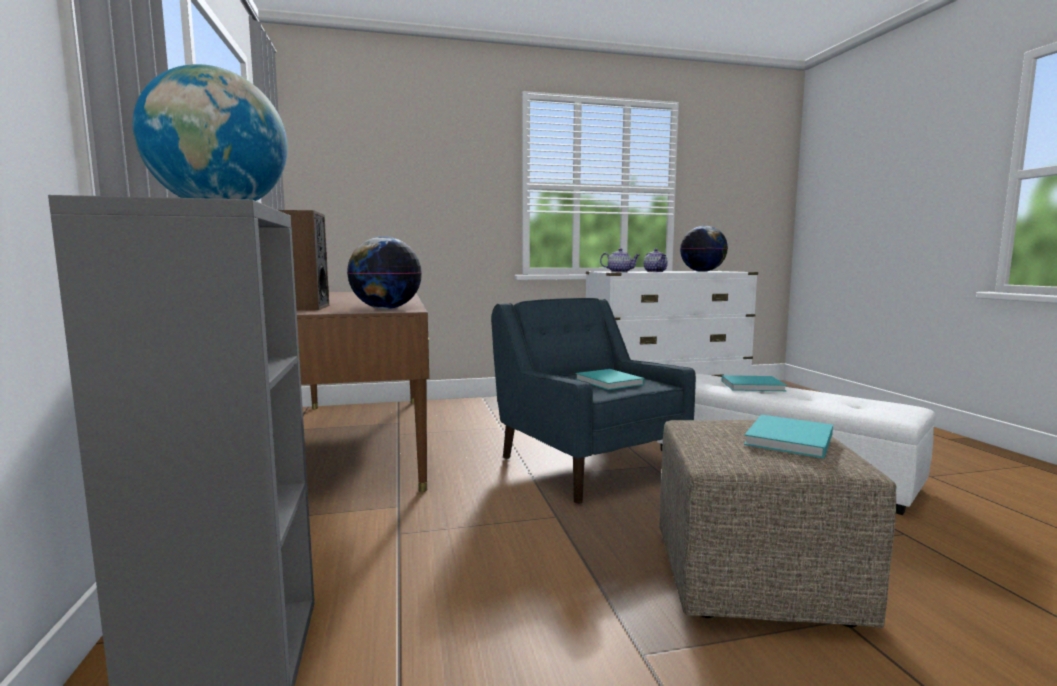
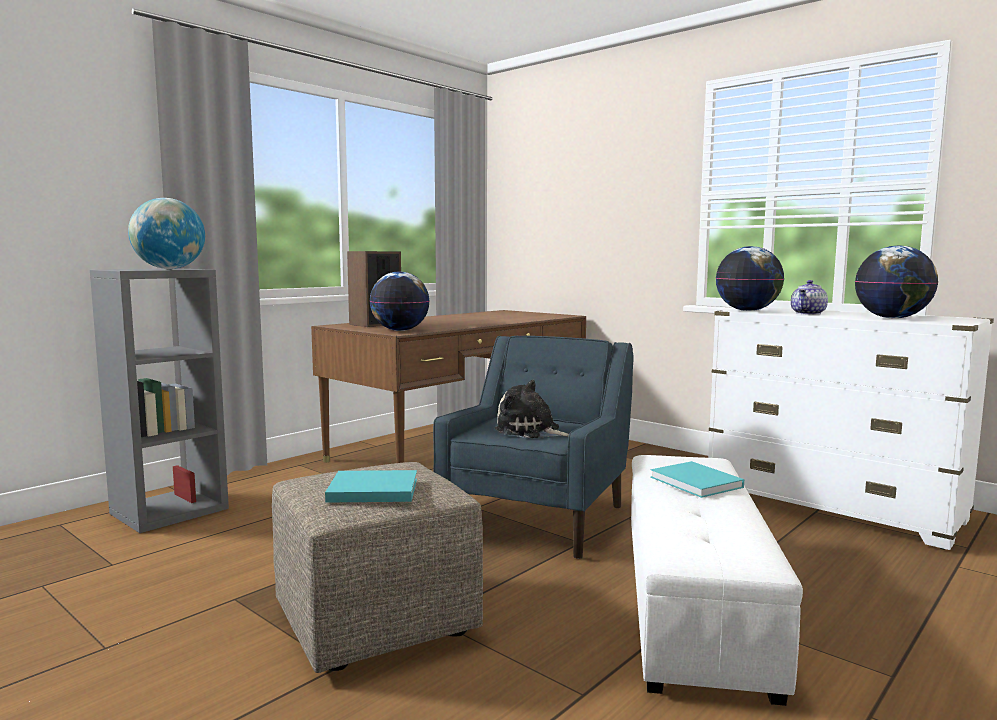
camera: 55 degrees right, 0 degrees up
(610, 382) = (530, 431): turquoise book -> plush toy
(620, 272) = (748, 311): teapot -> globe

